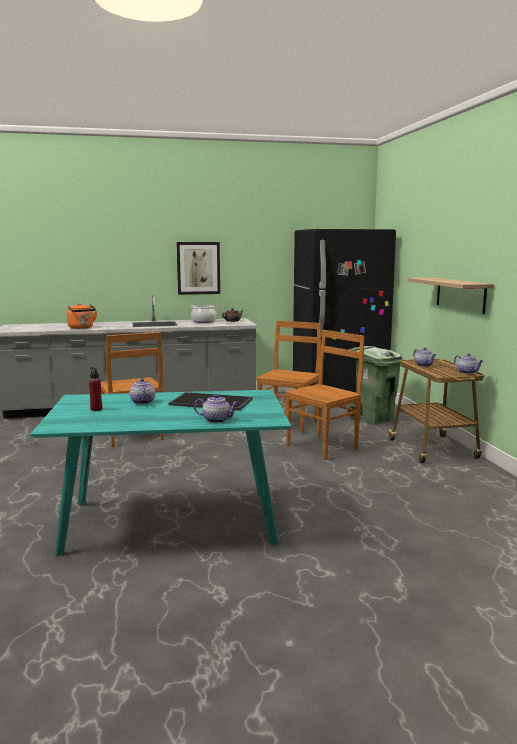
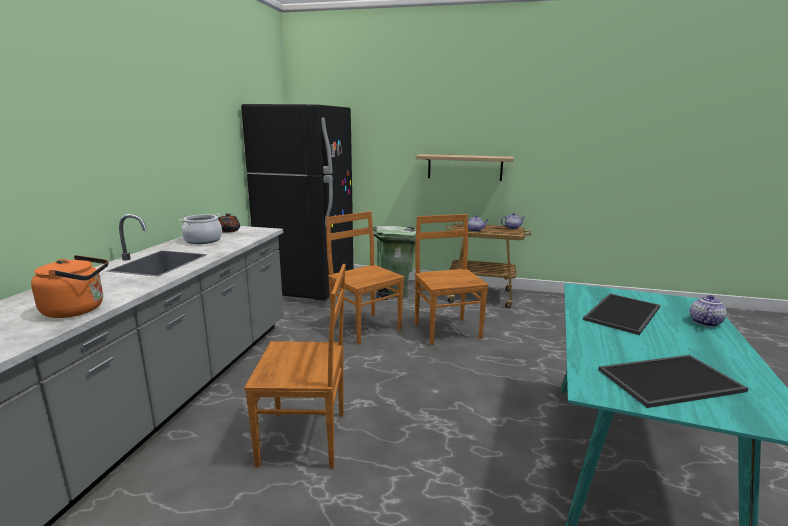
camera: 65 degrees left, 5 degrees up
(96, 409) = (670, 381): red bottle -> tray
(142, 402) = (623, 347): teapot -> none
(198, 268) = (159, 160): picture -> none

